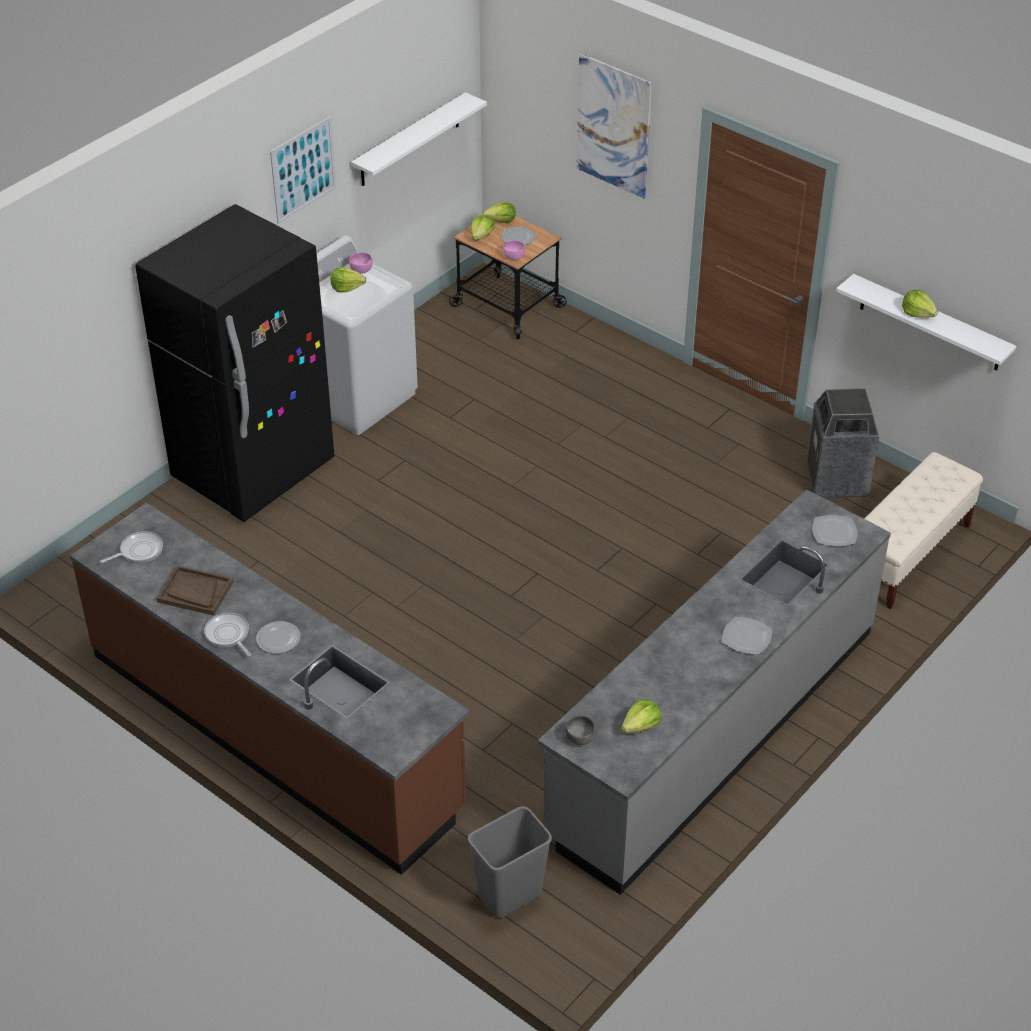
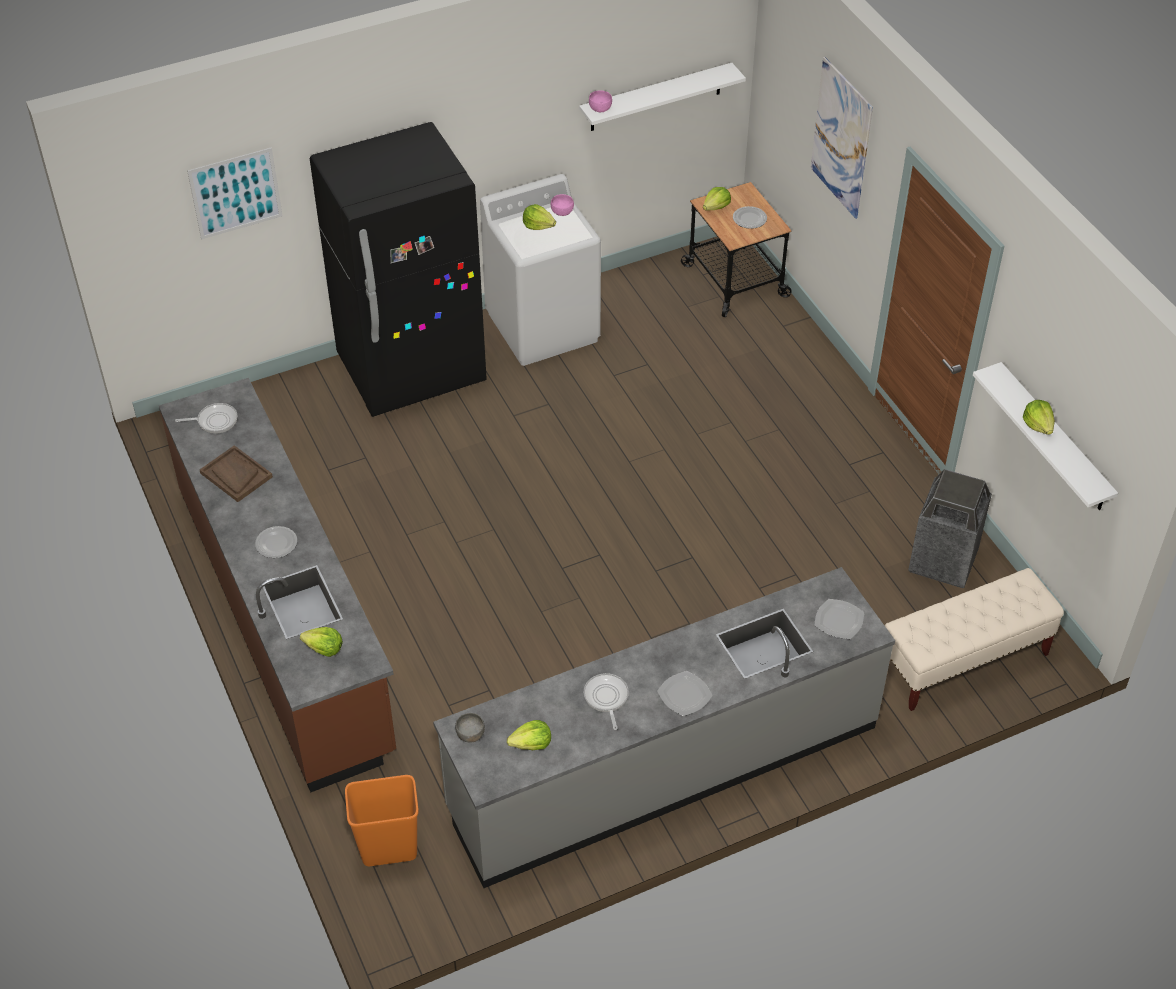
camera: 25 degrees right, 5 degrees up
(228, 635) = (238, 525): frying pan -> frying pan (606, 698)
(303, 169) = (519, 103): picture -> picture (235, 193)
(501, 221) = (745, 197): lettuce -> lettuce (324, 649)
(509, 894) = (389, 848): grey trash can -> orange trash can
(513, 256) = (733, 237): pink bowl -> pink bowl (600, 108)

